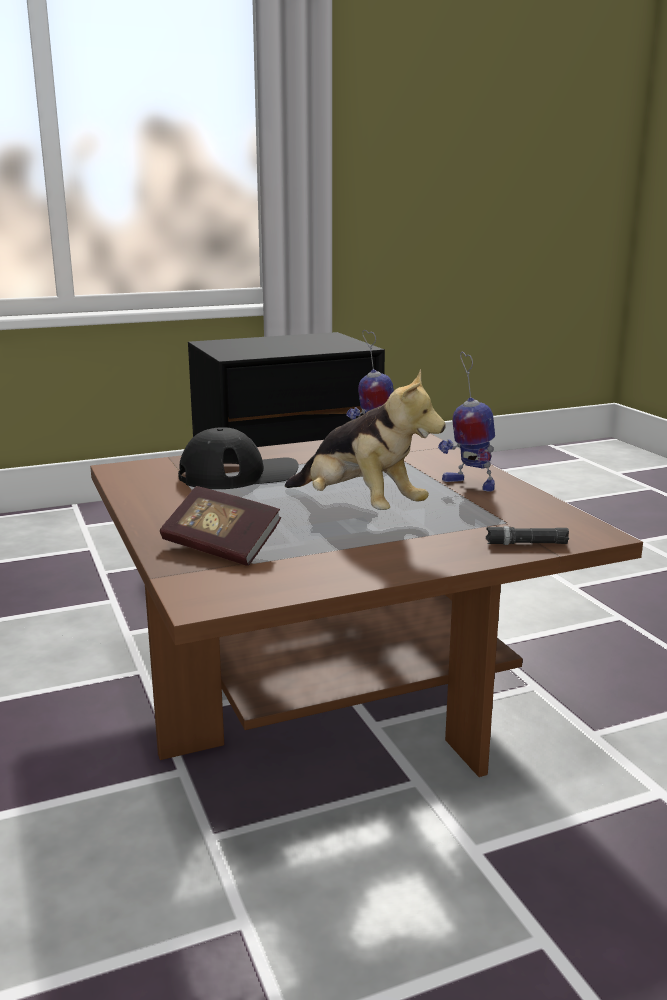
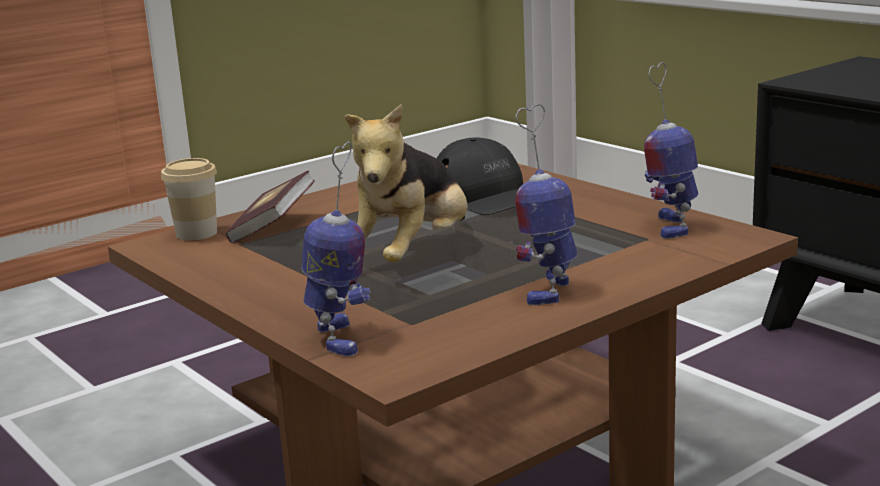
camera: 75 degrees right, 0 degrees up
(193, 579) = (196, 233): none -> cup
(526, 543) = (340, 339): black flashlight -> toy robot

